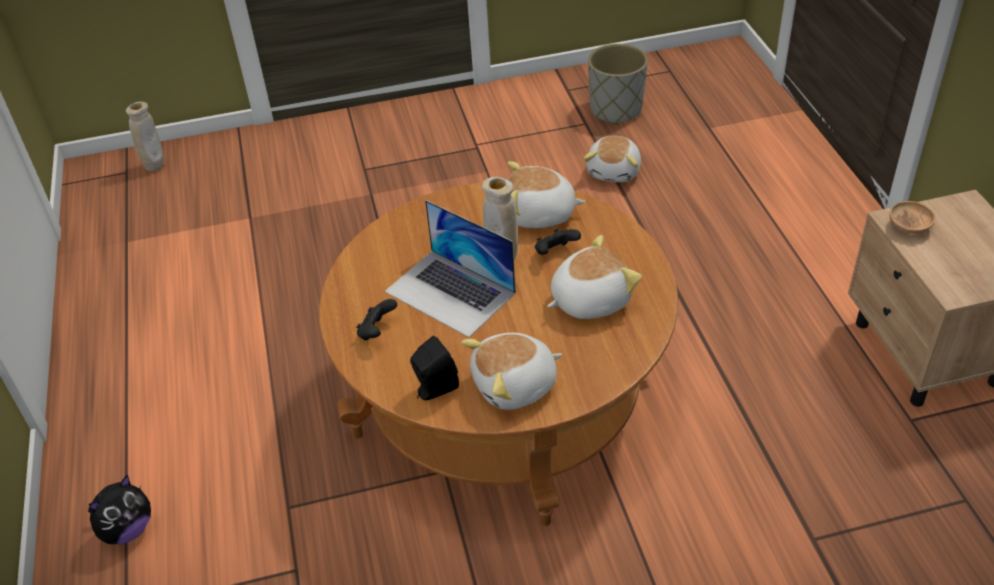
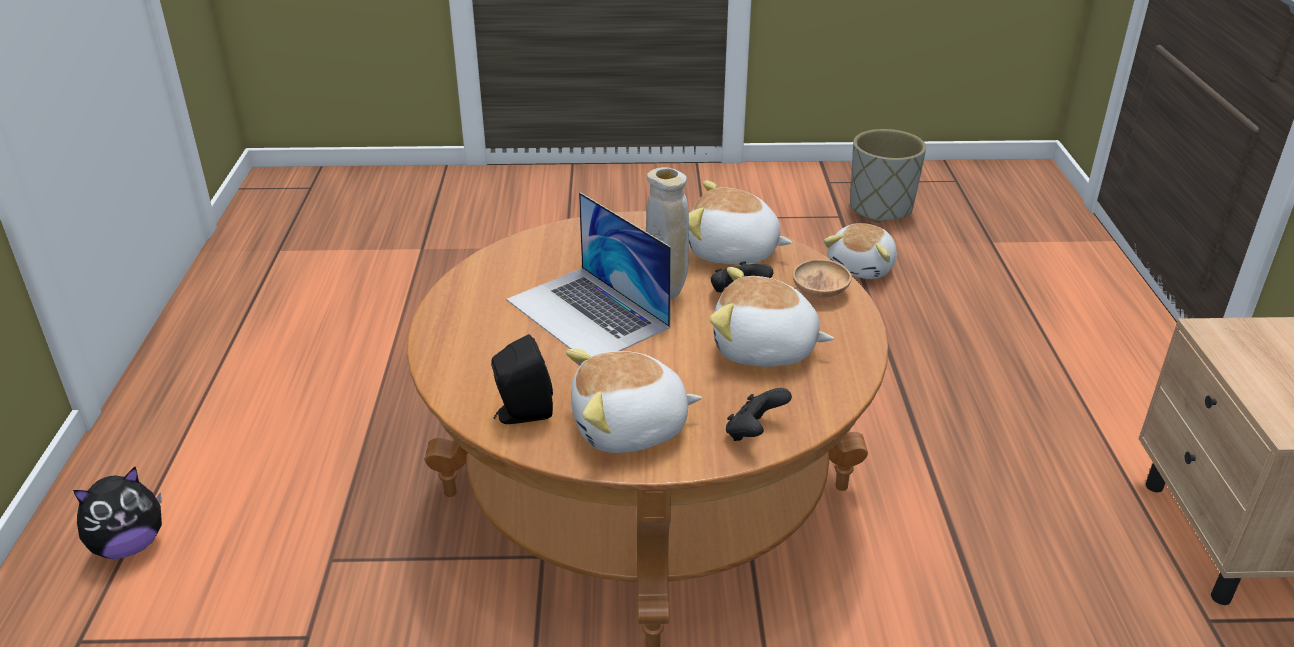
camera: 10 degrees right, 10 degrees down
(155, 167) = (342, 187): beige vase -> none
(377, 331) = (478, 339): black game controller -> black game controller (754, 433)
(589, 299) = (764, 350): plush toy -> plush toy turned 150 degrees counterclockwise
(909, 227) = (1235, 343): brown bowl -> brown bowl (820, 292)

